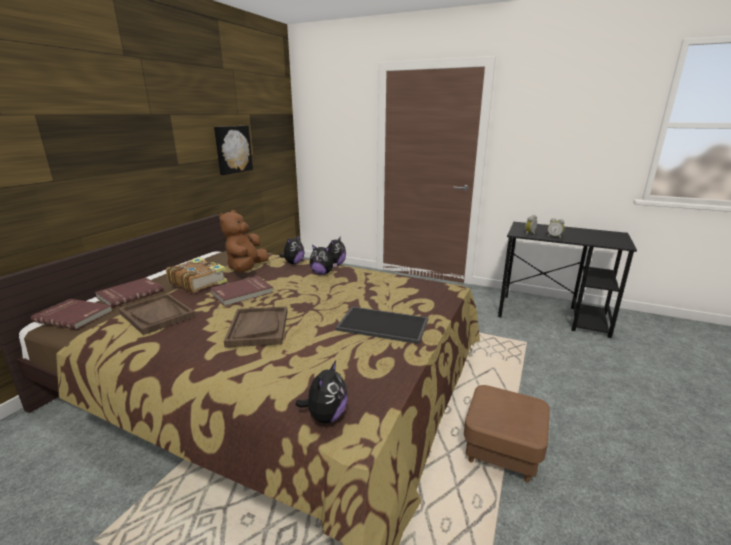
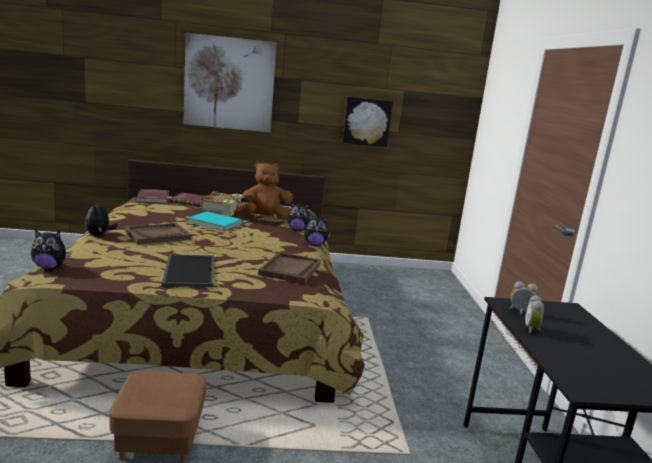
camera: 60 degrees right, 5 degrees down
(94, 130) = (229, 83): none -> picture
(157, 315) = (161, 211): brown tray -> brown tray (290, 269)
(242, 293) = (214, 223): red book -> turquoise book
(322, 273) = (284, 241): plush toy -> plush toy (99, 235)

